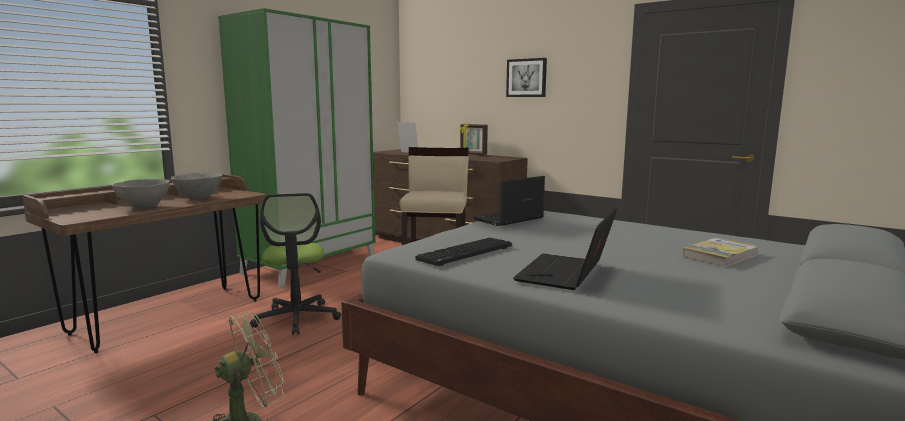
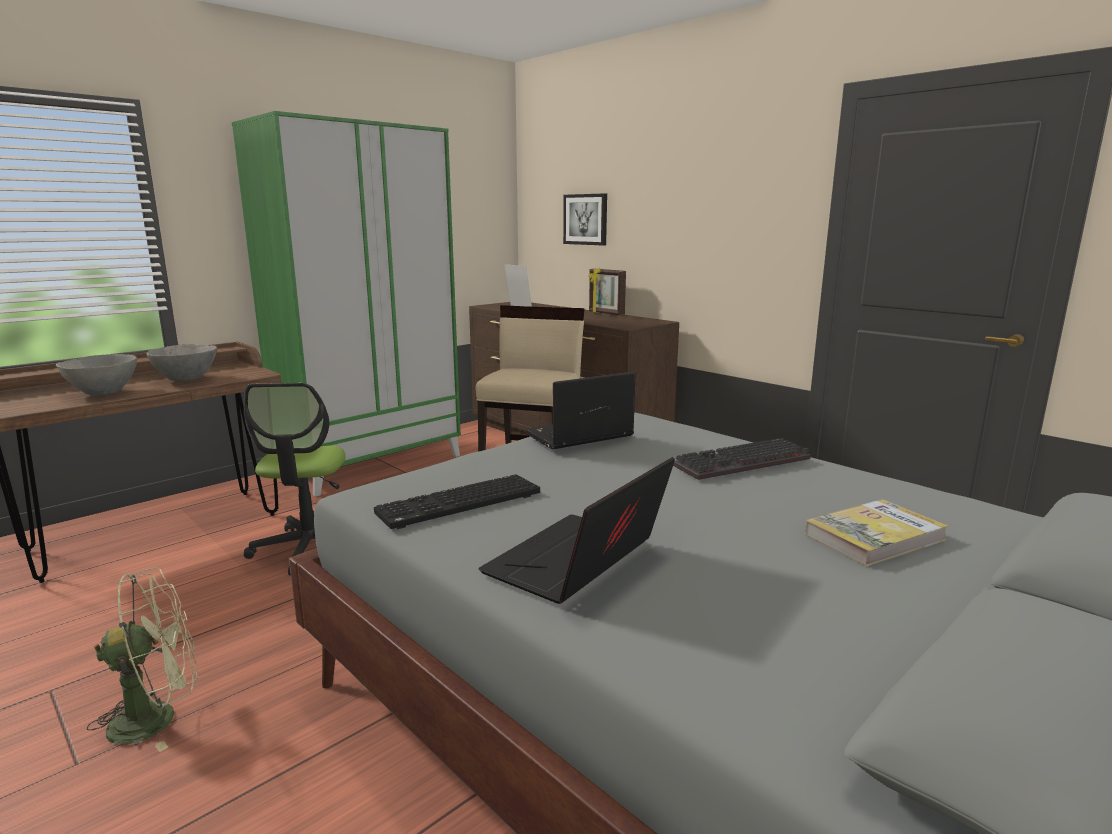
camera: 10 degrees right, 5 degrees up
(526, 78) = (681, 202): picture -> picture (586, 219)
(620, 228) = (742, 464): none -> keyboard

